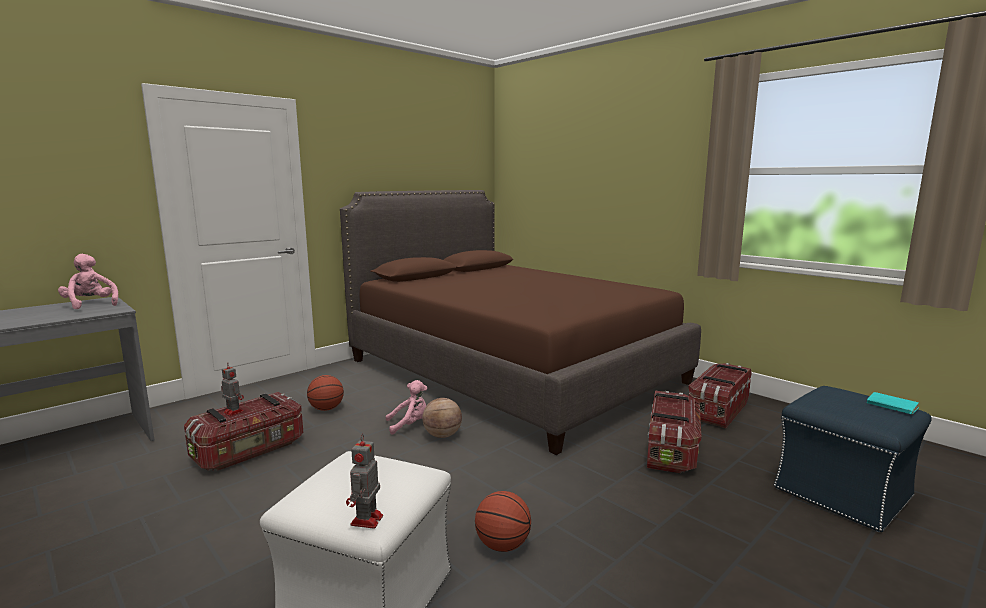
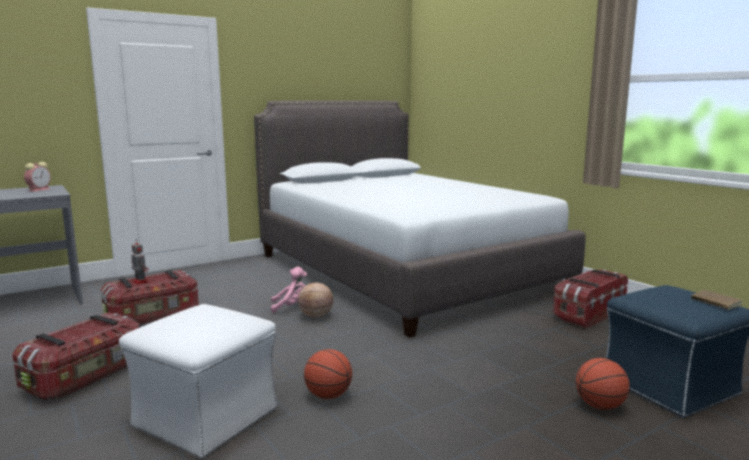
camera: 10 degrees right, 0 degrees up
(90, 305) = (39, 189): pink plush toy -> alarm clock
(326, 409) = (226, 290): basketball -> basketball (600, 406)
(366, 521) = (189, 343): toy robot -> none
(511, 371) = (404, 271): brown bed -> white bed
(671, 450) = (520, 341): storage box -> storage box (86, 376)
(891, 406) = (715, 302): turquoise book -> brown book

